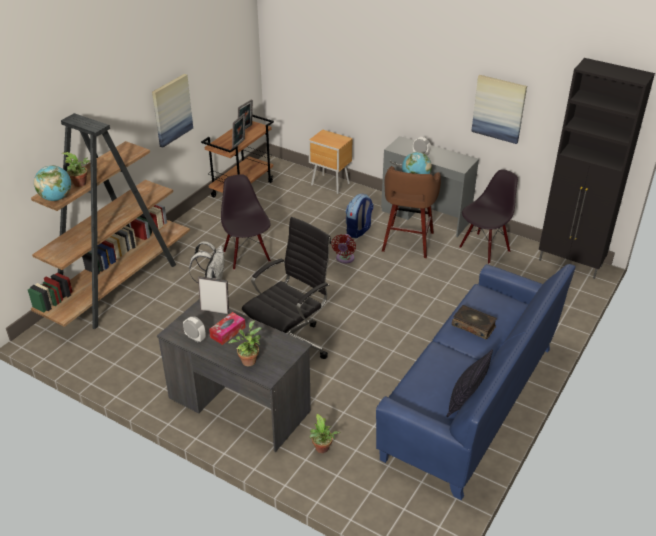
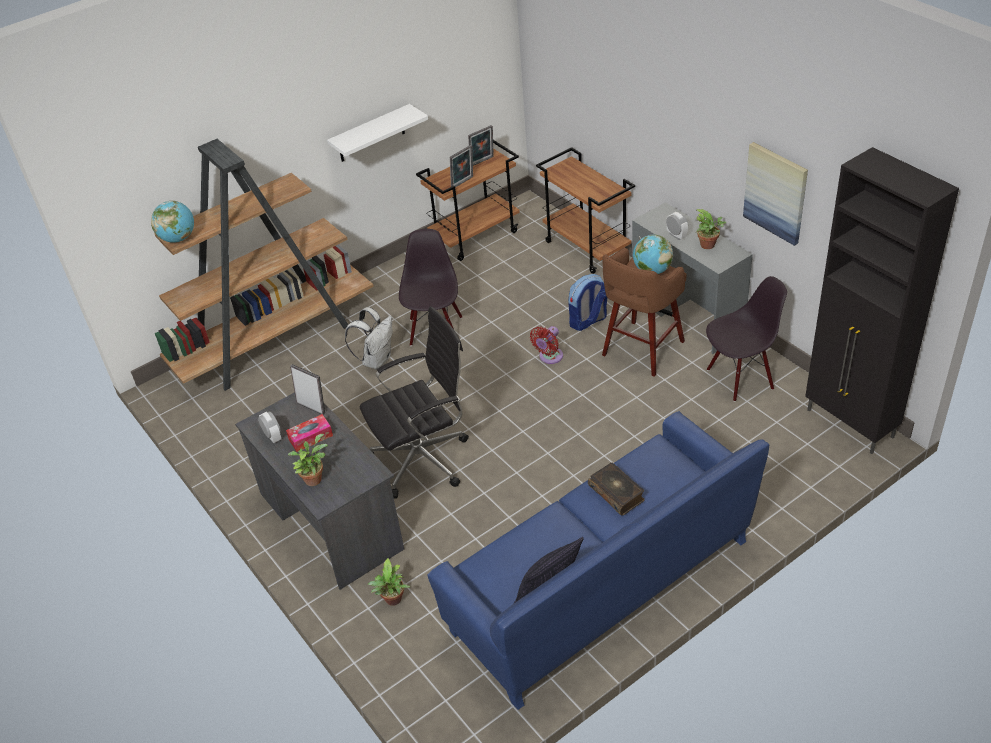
camera: 25 degrees right, 5 degrees up
(81, 184) = (213, 224): potted plant -> potted plant (709, 245)
(172, 110) = (371, 134): picture -> white shelf
(330, 185) = (587, 248): brown nightstand -> brown cart

